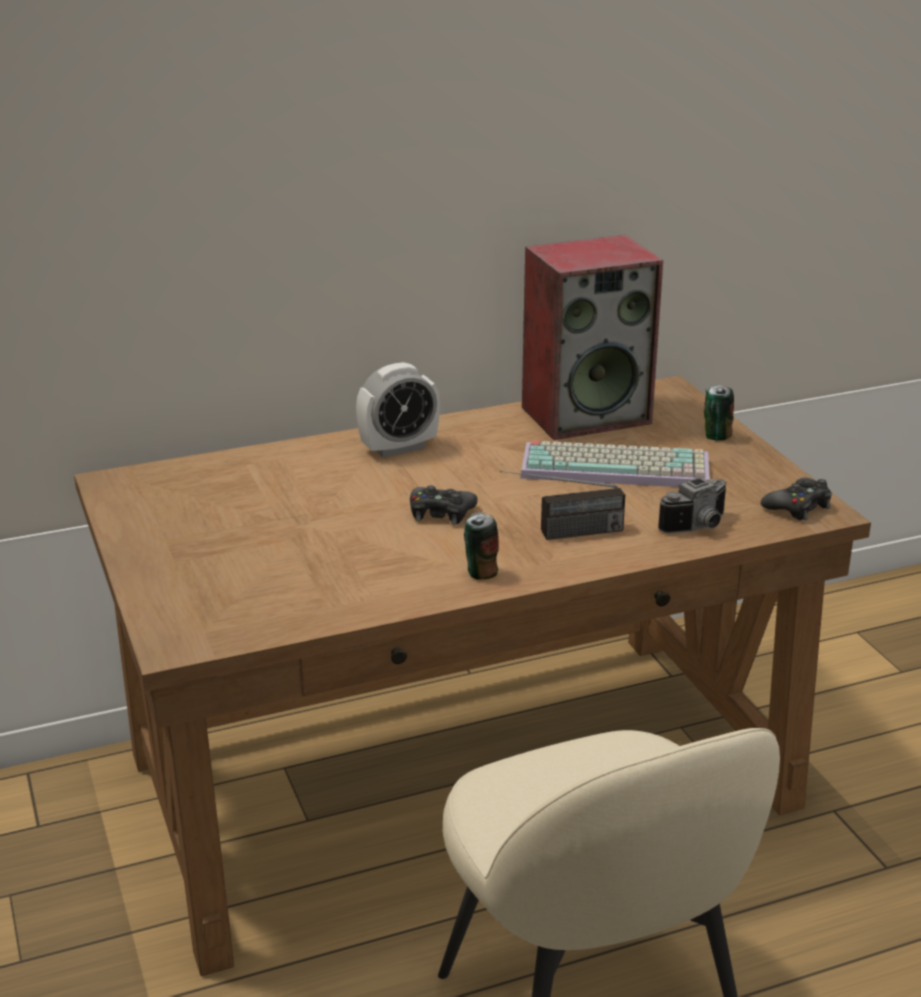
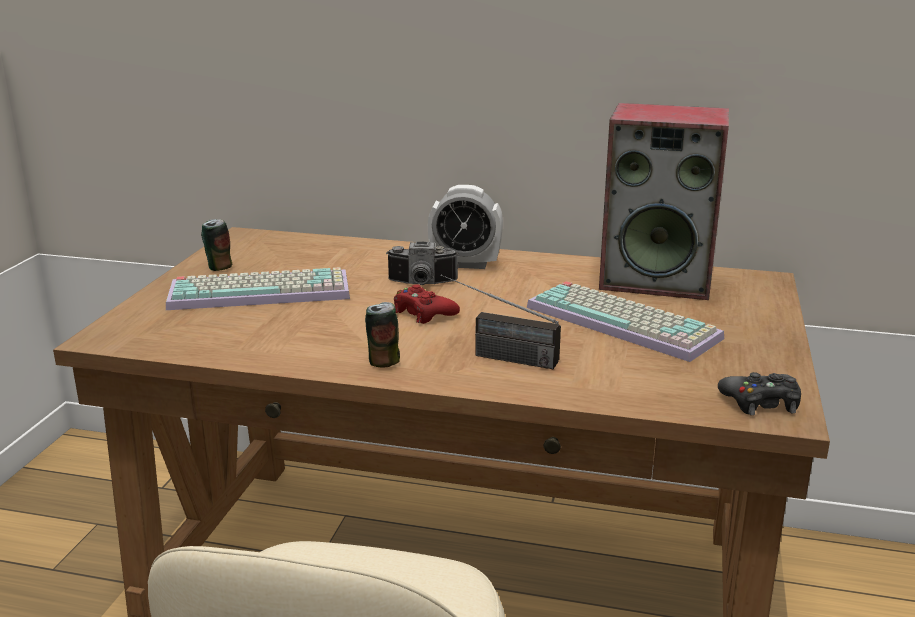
camera: 35 degrees right, 5 degrees down
(248, 540) = (262, 291): none -> keyboard
(441, 513) = (423, 313): black game controller -> red game controller
(699, 527) = (630, 388): camera -> camera (422, 284)
(715, 436) = (759, 324): can -> can (219, 267)

